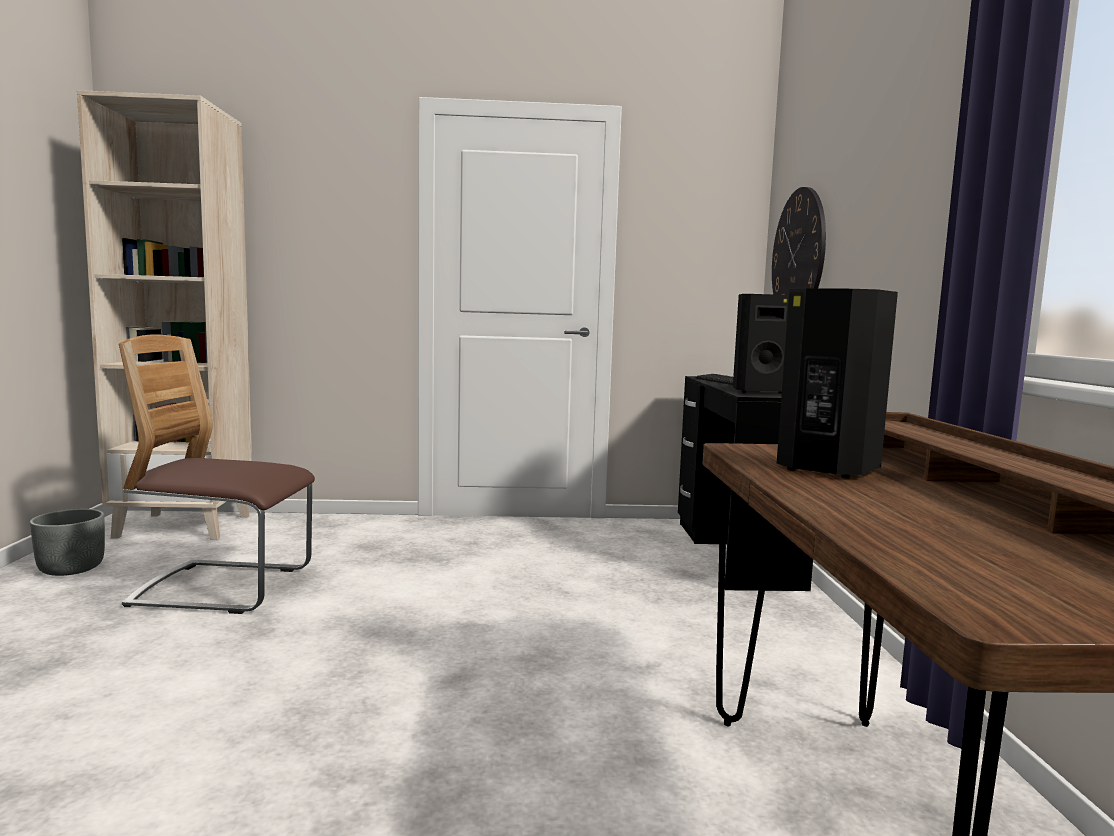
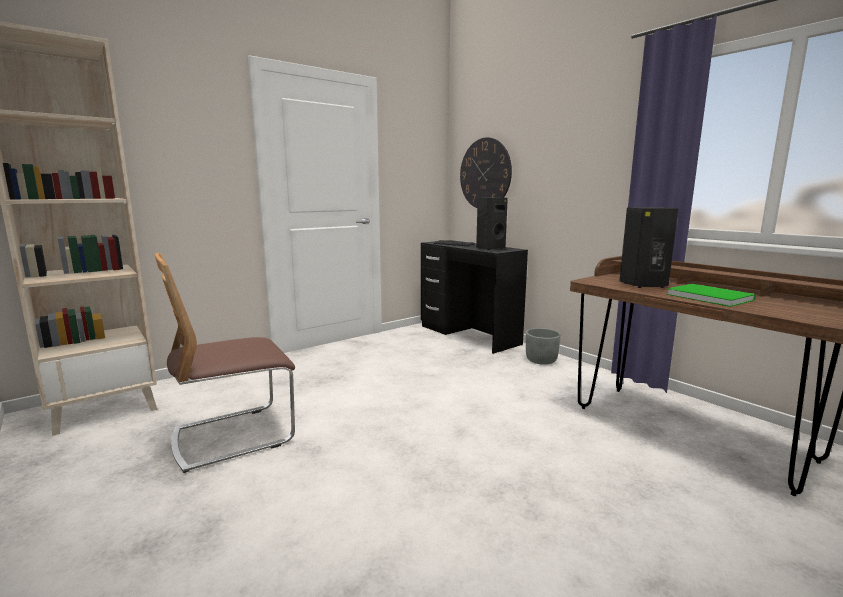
camera: 35 degrees left, 5 degrees up
(71, 569) = (69, 466): grey planter -> grey planter (541, 360)
(879, 505) = (708, 296): none -> green book

